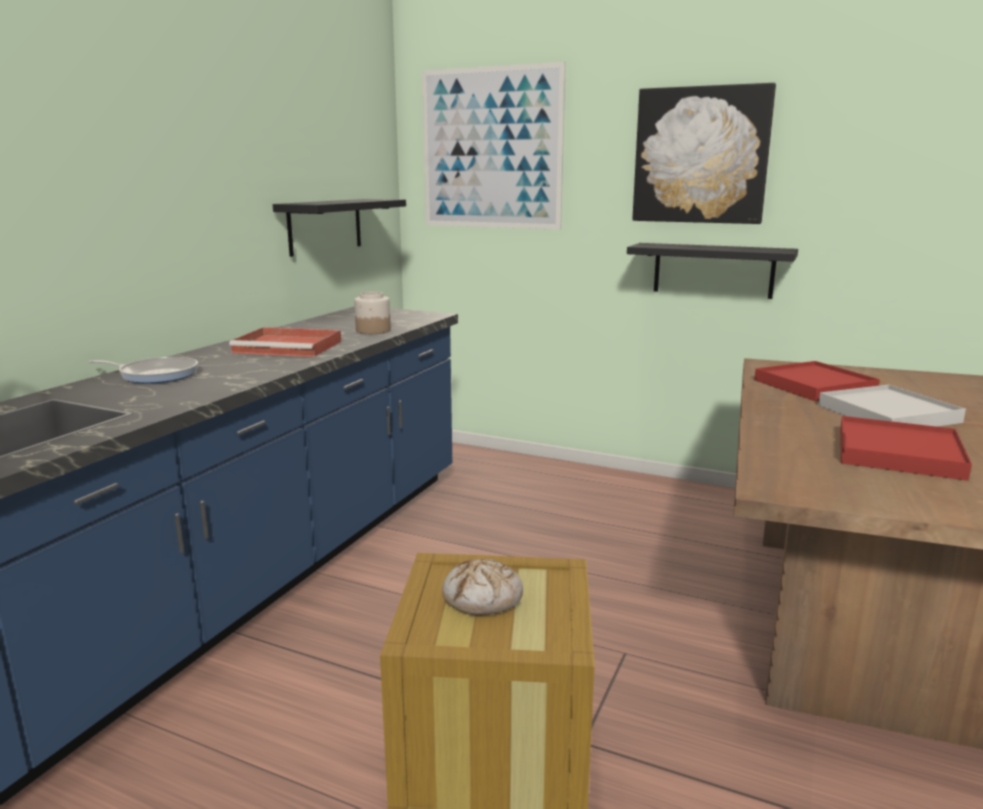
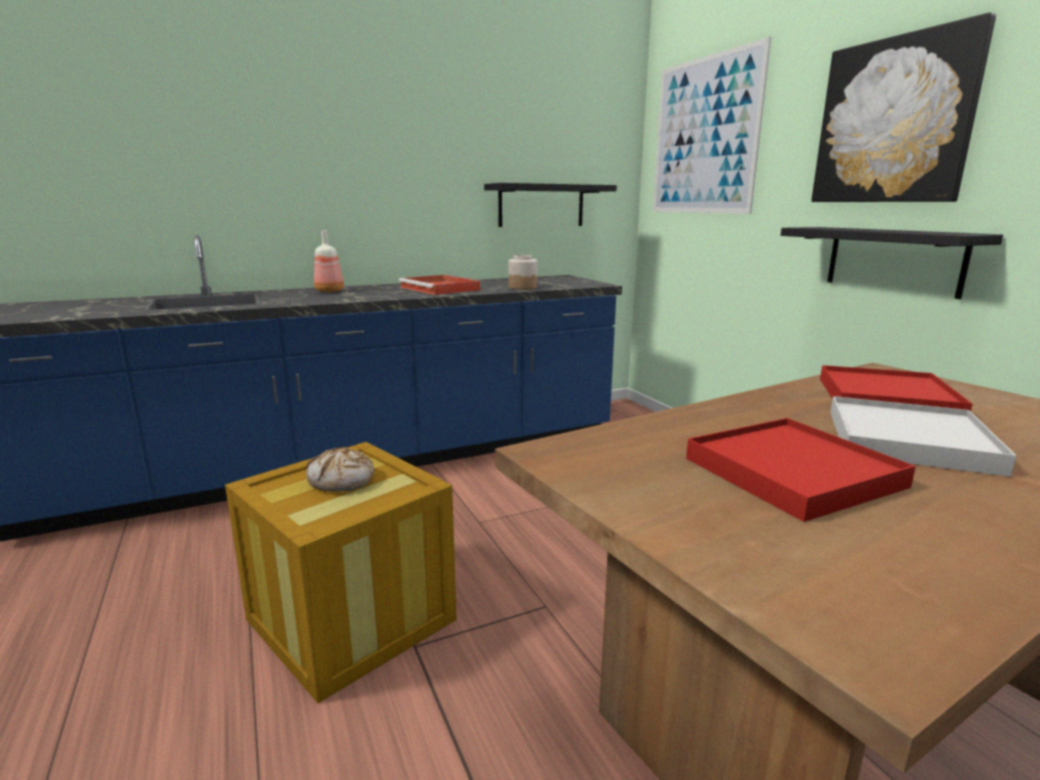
camera: 40 degrees right, 0 degrees up
(155, 375) = (330, 291): frying pan -> bottle

